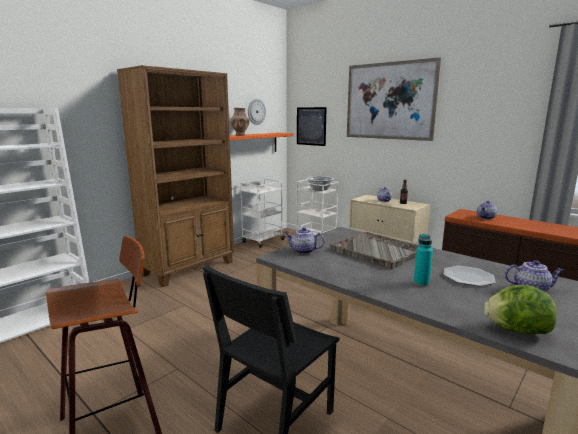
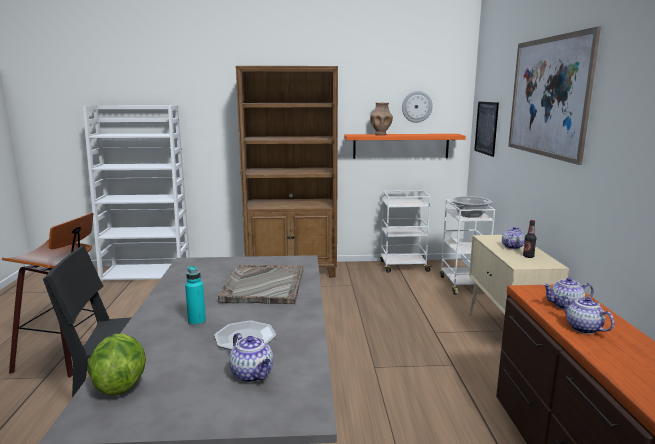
camera: 45 degrees right, 0 degrees up
(303, 251) = (216, 264): teapot -> teapot (582, 328)

